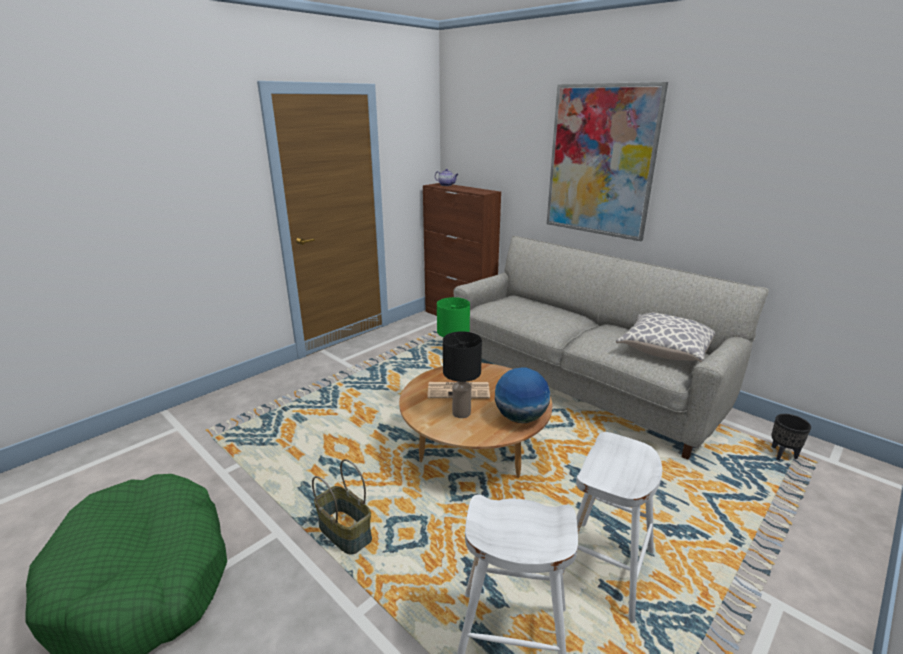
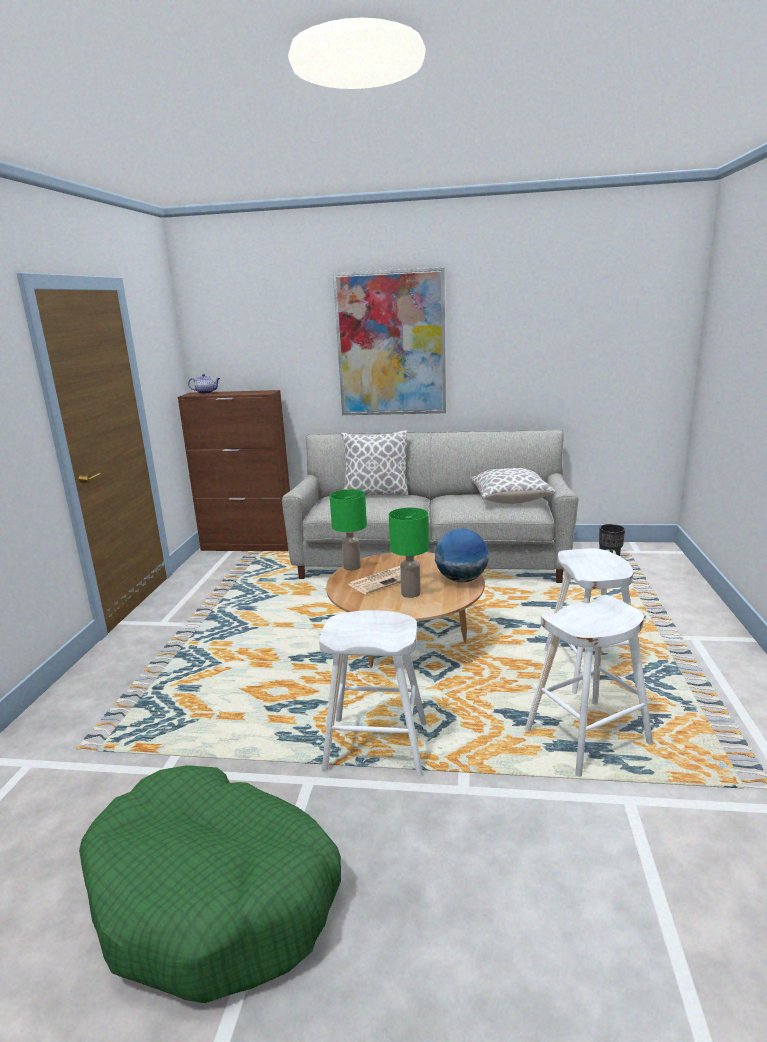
camera: 35 degrees left, 5 degrees down
(346, 532) = (376, 746): basket -> white stool
(462, 413) = (411, 593): black table lamp -> green table lamp
(549, 305) = (375, 494): none -> pillow

